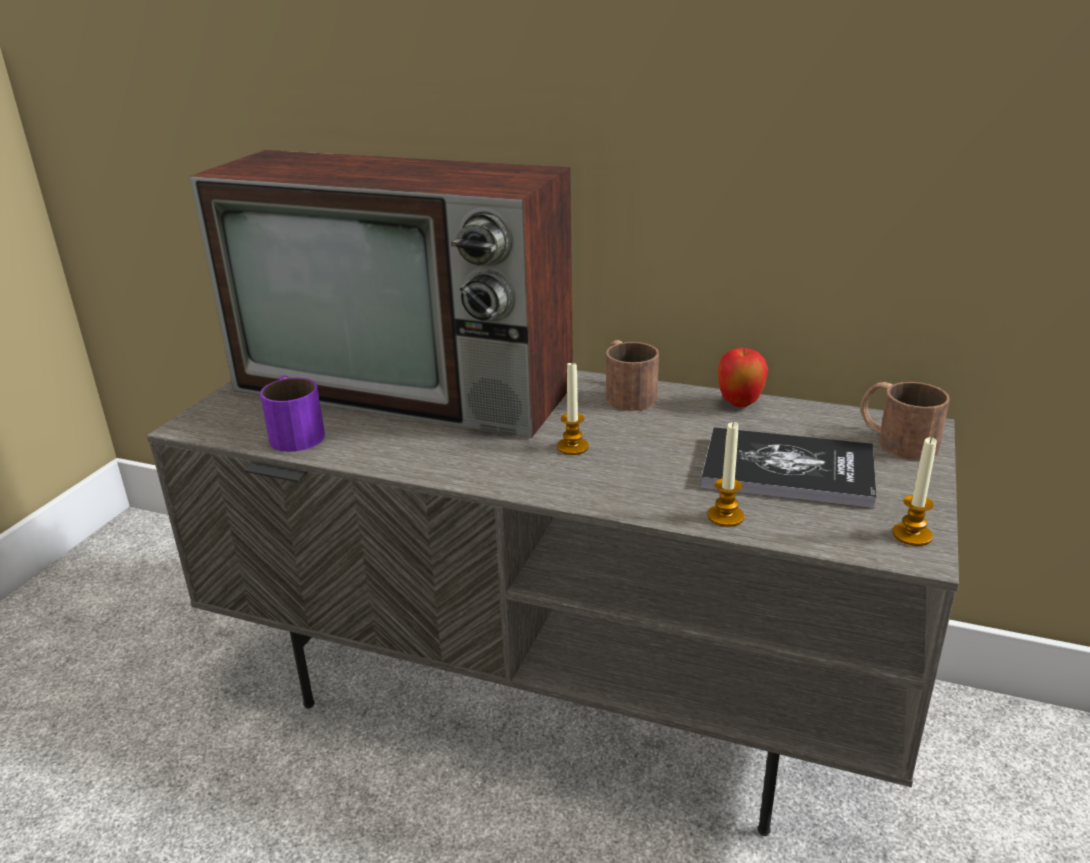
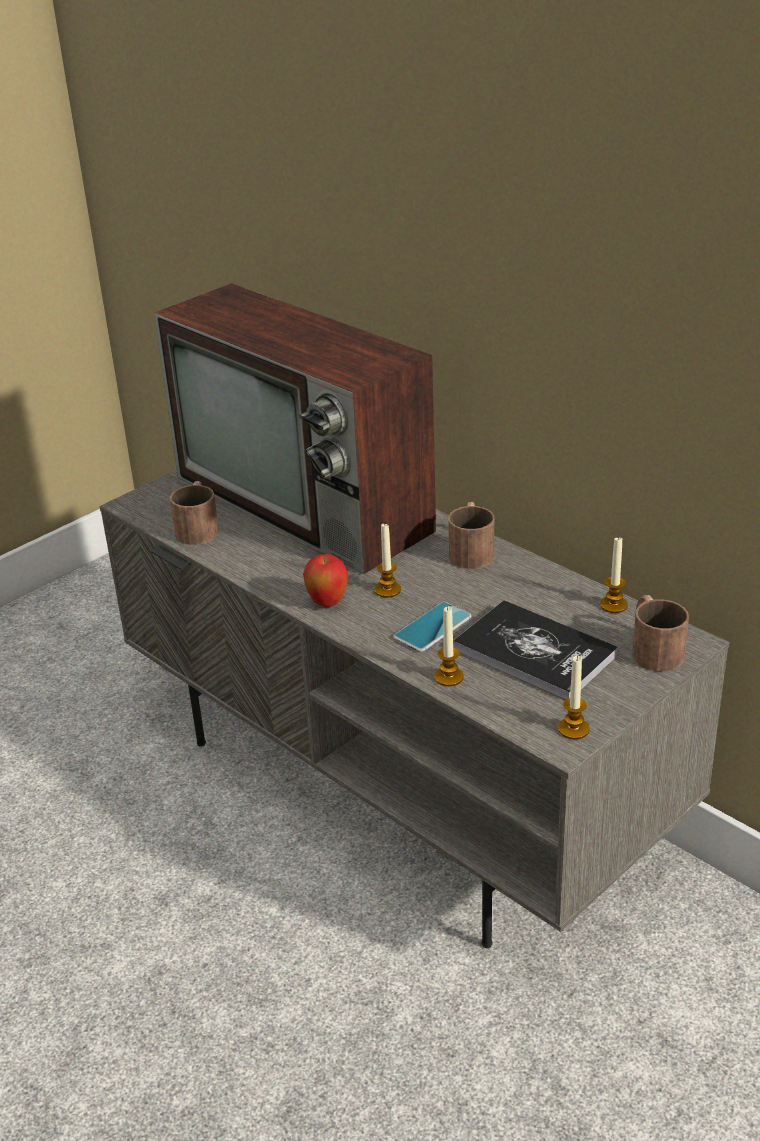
camera: 25 degrees right, 5 degrees up
(295, 432) = (199, 527): purple mug -> brown mug
(658, 472) = (432, 628): none -> phone
(739, 404) = (556, 582): apple -> apple (327, 603)
(816, 411) = (613, 605): none -> candle

